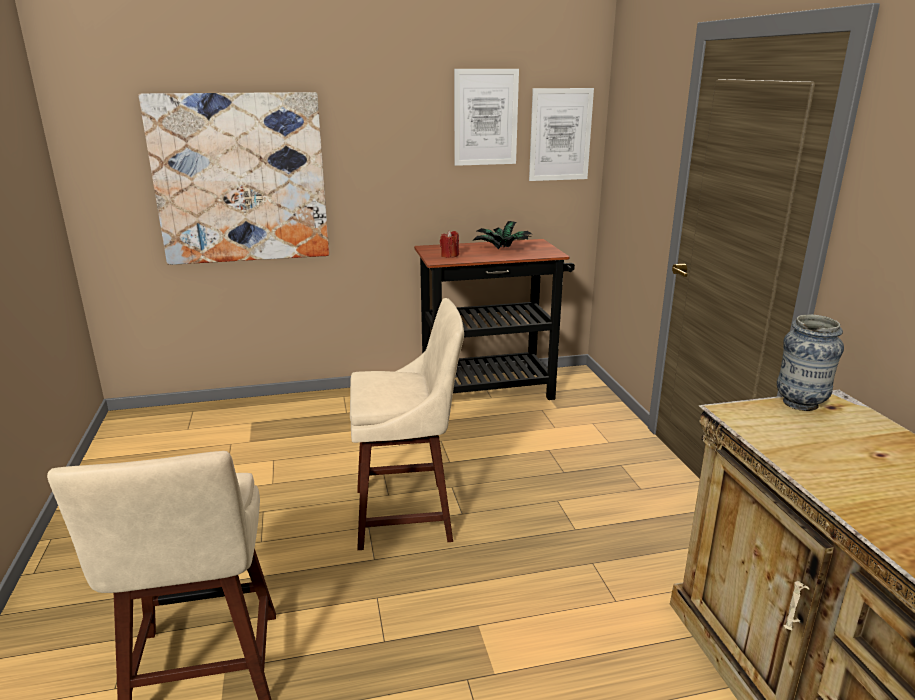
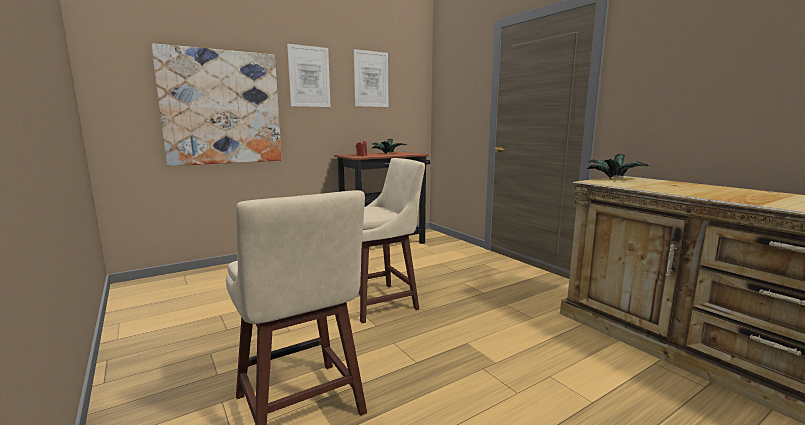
camera: 20 degrees left, 10 degrees down
(560, 135) = (410, 92): picture -> picture (309, 76)
(800, 404) = (615, 178): vase -> potted plant

